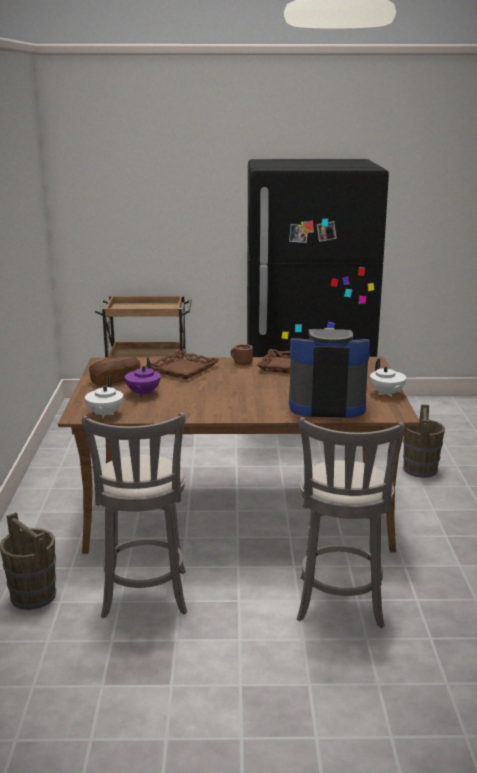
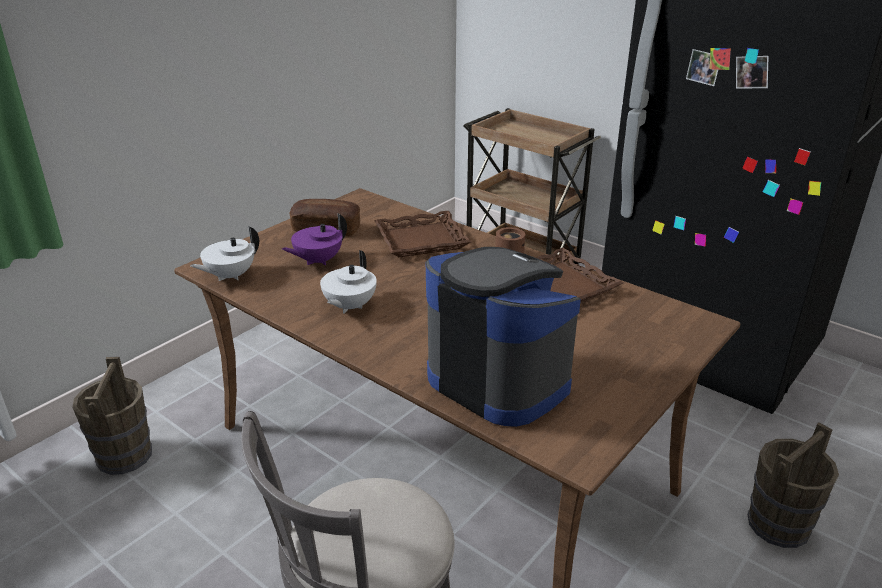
camera: 40 degrees right, 10 degrees up
(144, 597) = (201, 523): grey stool -> none
(386, 394) = (625, 401): white teapot -> white teapot (349, 306)

